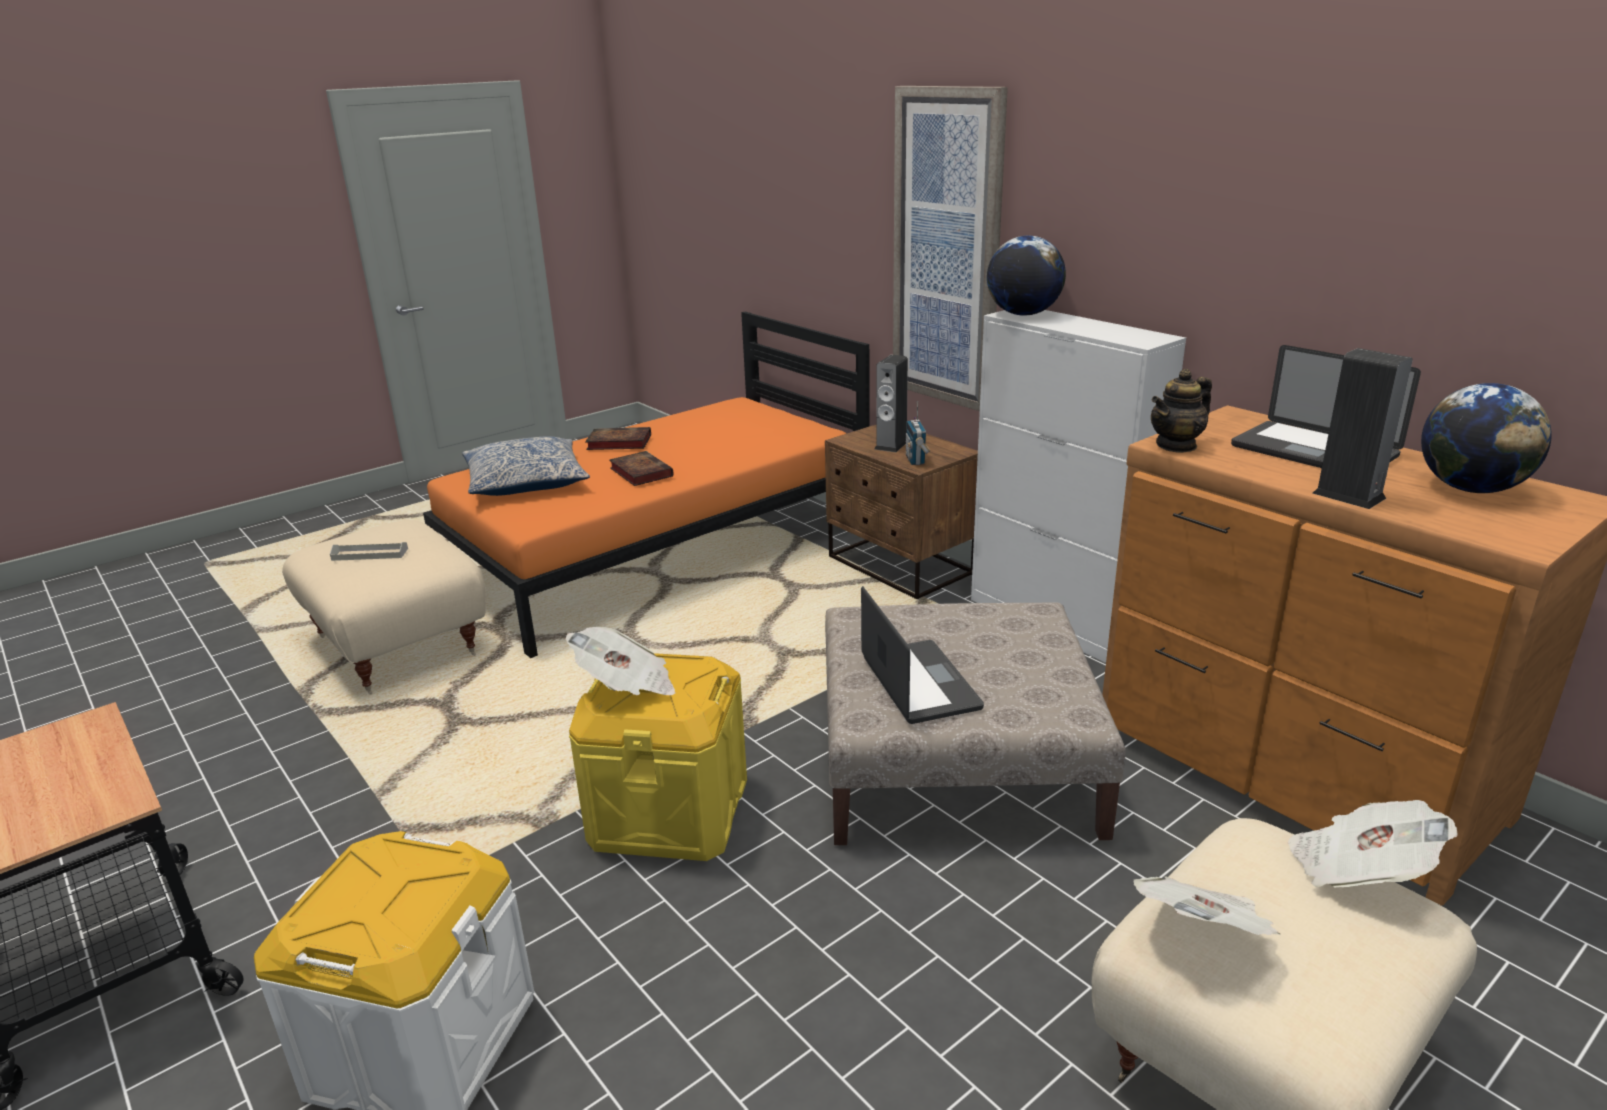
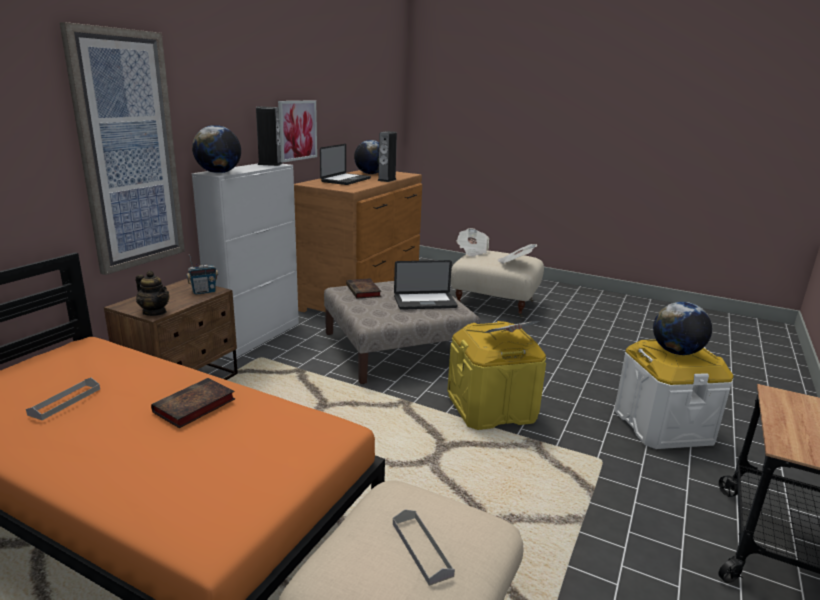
camera: 115 degrees left, 5 degrees down
(384, 884) = (676, 352): none -> globe
(526, 481) = (220, 477): pillow -> none
(617, 443) = (84, 448): book -> book (364, 291)
(698, 433) = (65, 401): none -> grey tray
(891, 445) = (169, 300): speaker -> speaker (270, 164)
(919, 683) = (425, 302): laptop -> laptop turned 150 degrees counterclockwise
(1176, 445) = (350, 189): teapot -> teapot (155, 312)
(1303, 294) = (297, 130): none -> picture

